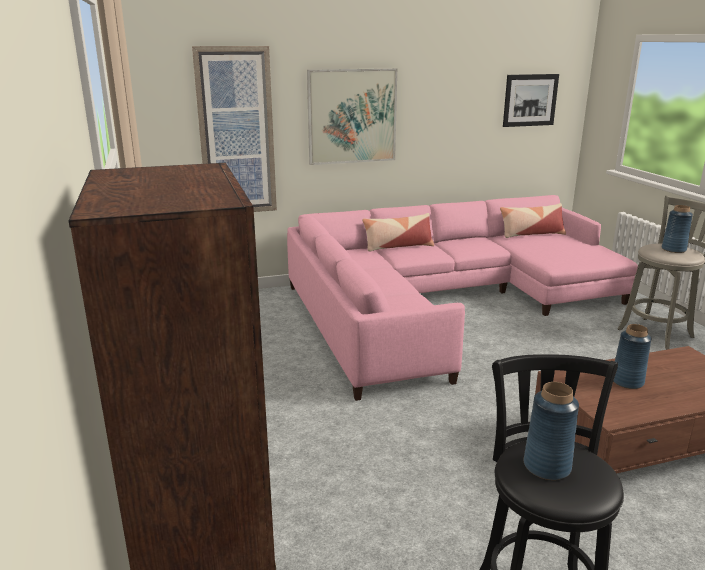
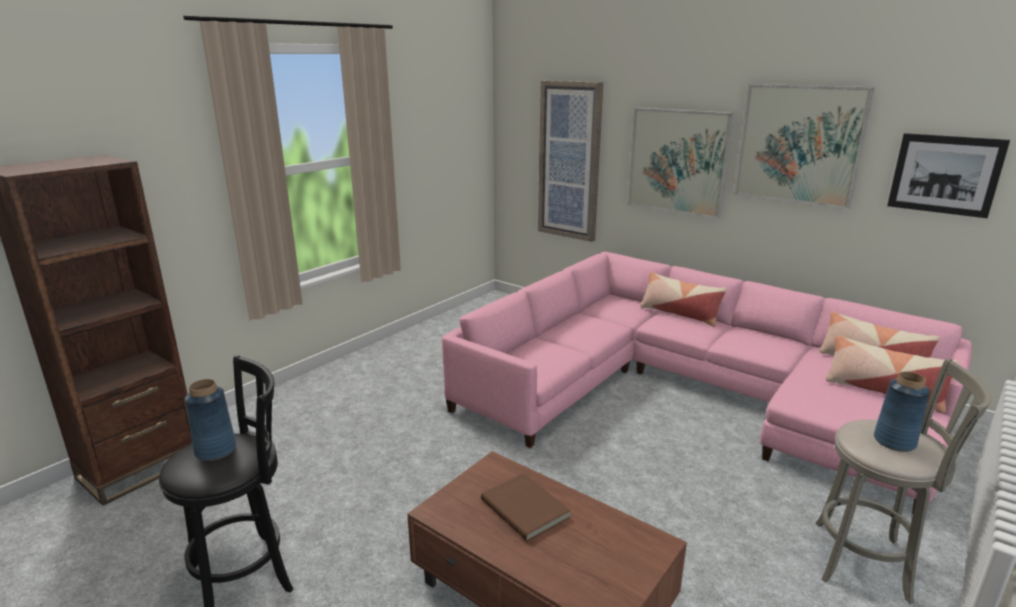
camera: 55 degrees right, 0 degrees up
(445, 90) = (799, 144): none -> picture
(566, 244) = (882, 391): none -> pillow
(627, 381) = (526, 508): blue vase -> brown book

